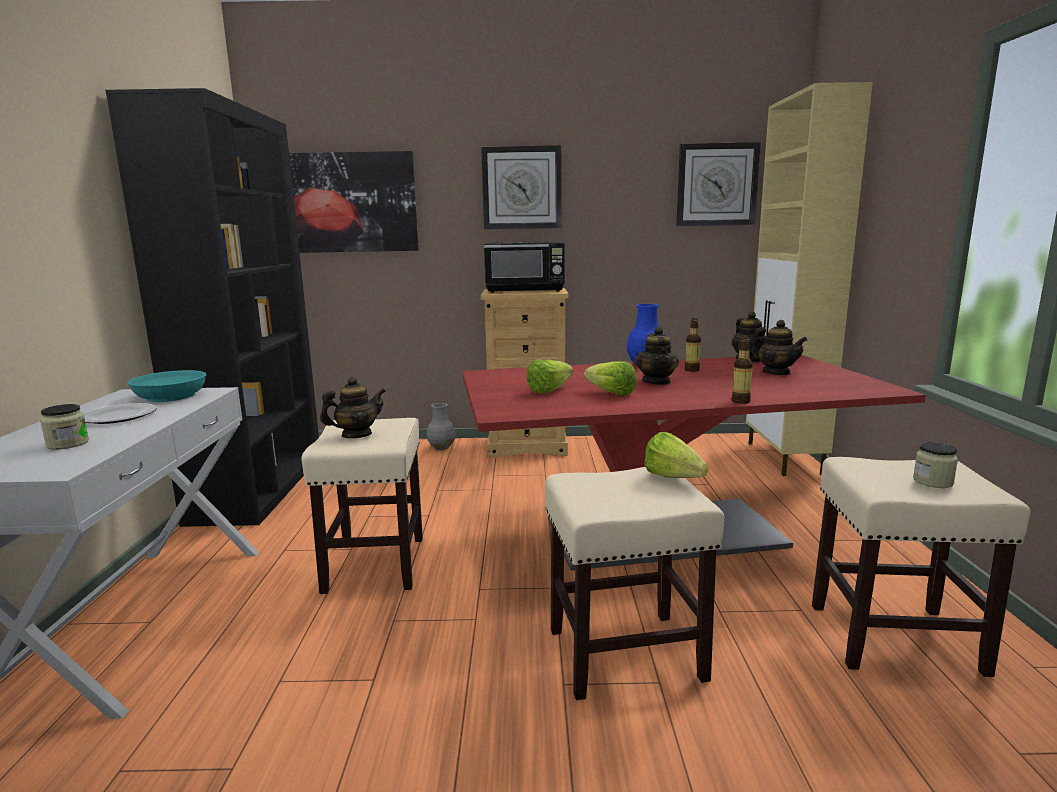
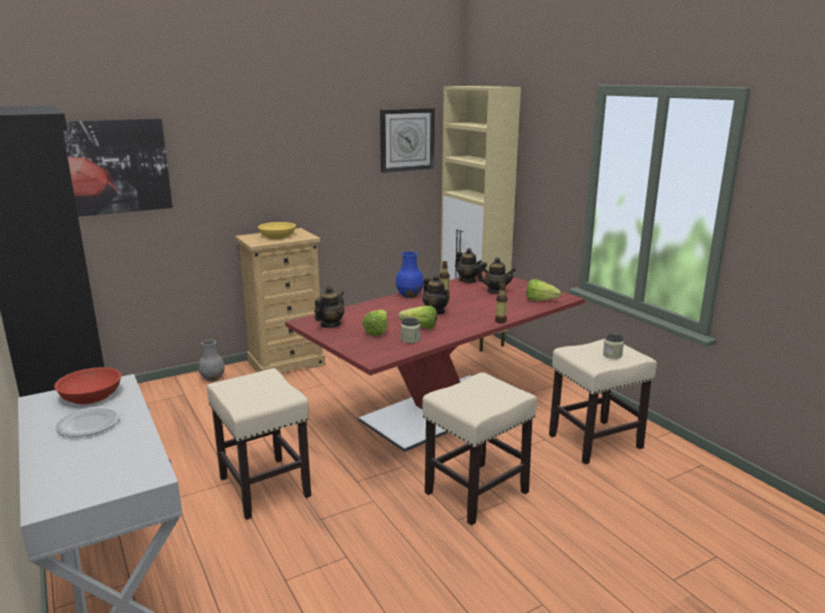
camera: 30 degrees left, 5 degrees up
(68, 444) = (105, 457): jar -> jar (410, 339)
(170, 396) = (91, 395): turquoise bowl -> red bowl
(356, 435) = (252, 393): teapot -> teapot (330, 325)
(522, 188) = (261, 147): wall clock -> none
(525, 290) = (277, 236): black microwave -> yellow bowl
(676, 480) = (498, 382): lettuce -> lettuce (543, 301)

